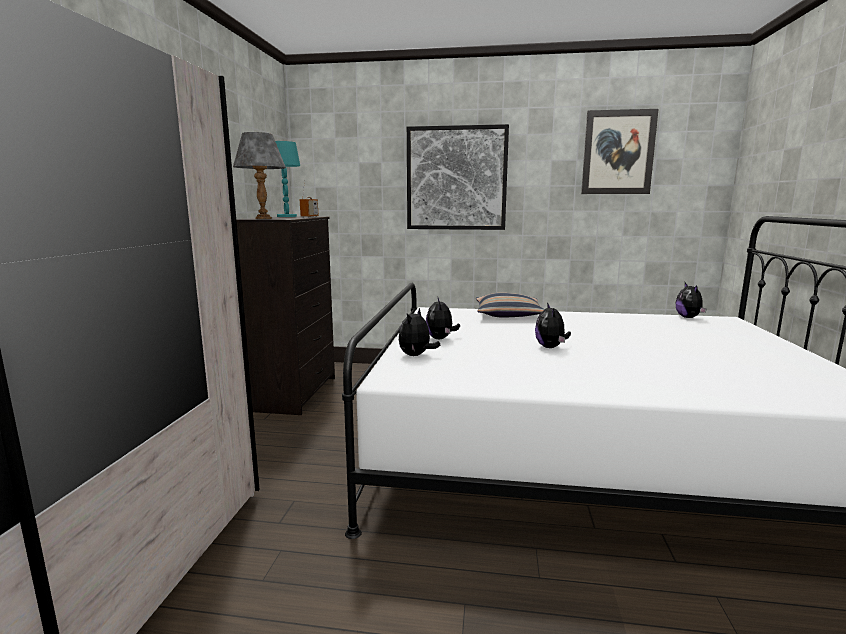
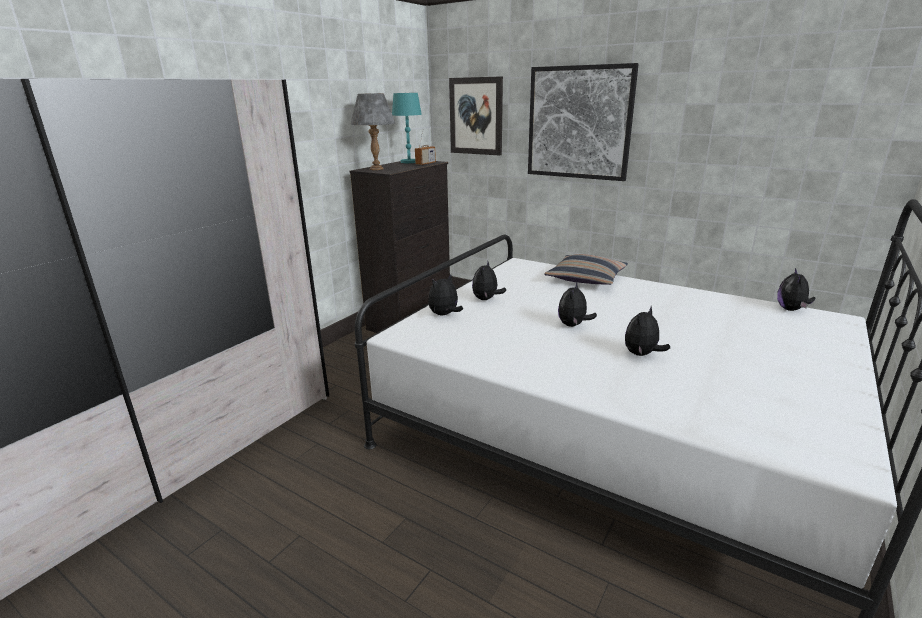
camera: 25 degrees right, 10 degrees up
(618, 152) = (768, 96): picture -> picture (476, 116)
(639, 359) = (642, 354): none -> plush toy

